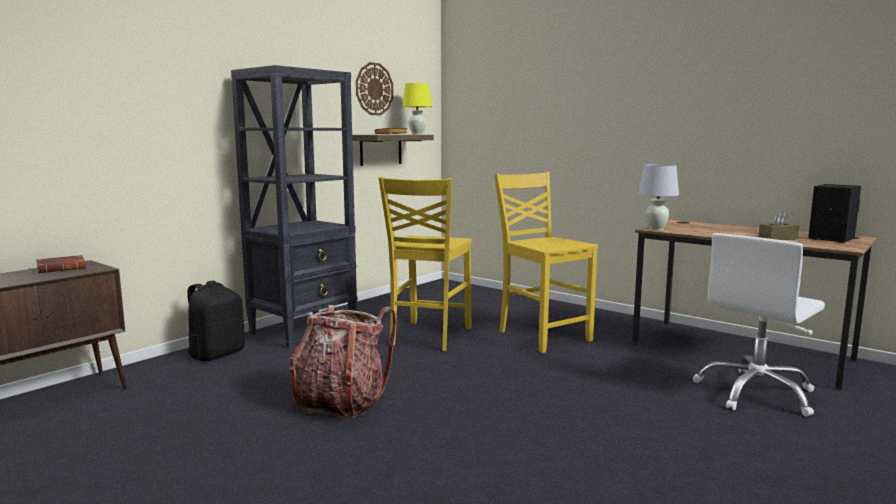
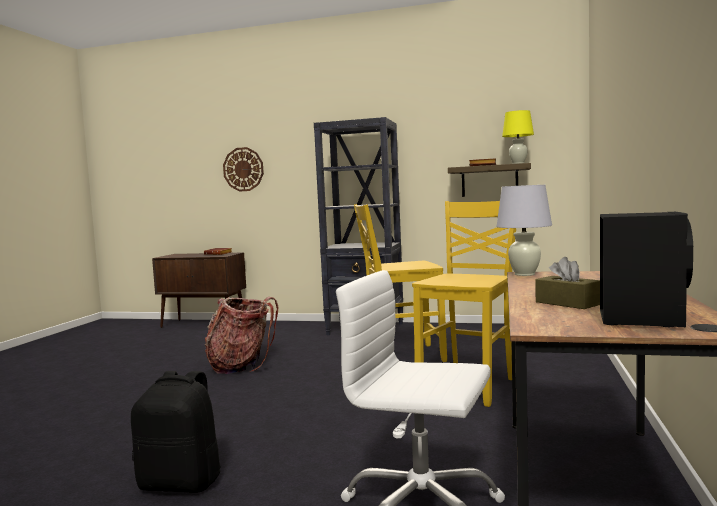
camera: 65 degrees right, 5 degrees down
(217, 354) = (297, 327): black backpack -> black backpack (182, 483)
(374, 89) = (481, 124): wall clock -> wall clock (243, 169)

